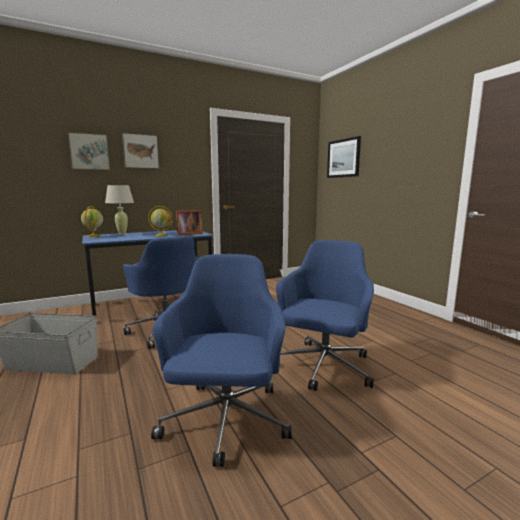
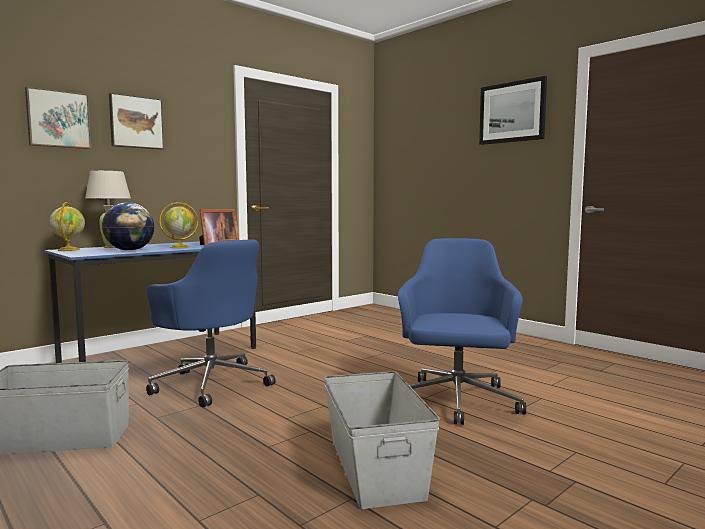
camera: 15 degrees left, 5 degrees down
(126, 238) = (129, 250): none -> globe
(225, 422) = (376, 467): blue office chair -> grey storage box
(343, 158) = (413, 143): picture -> picture (512, 112)

